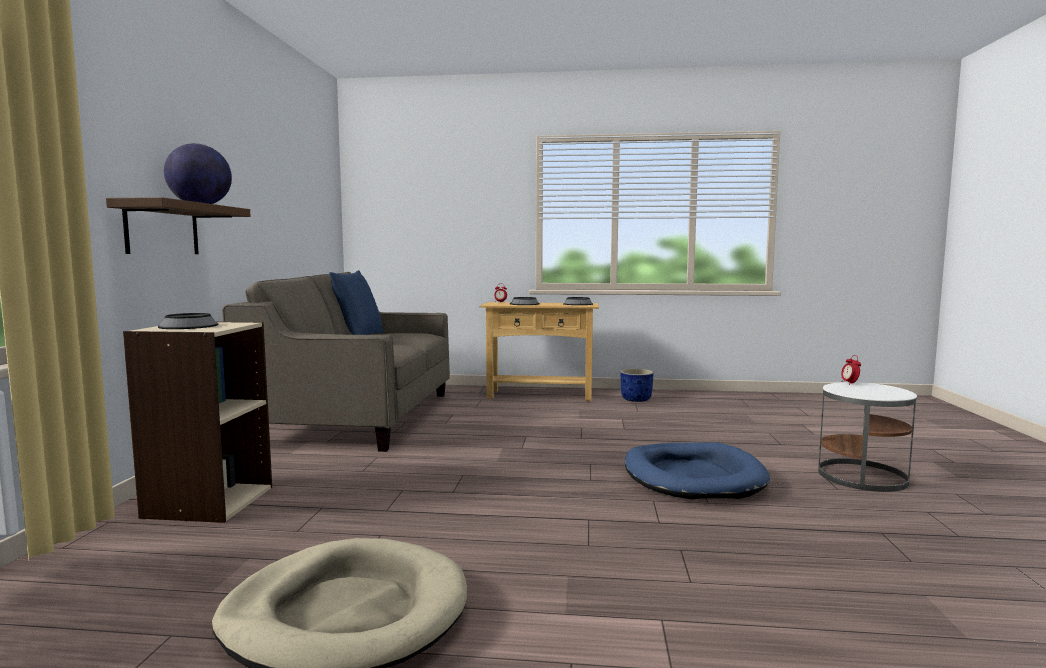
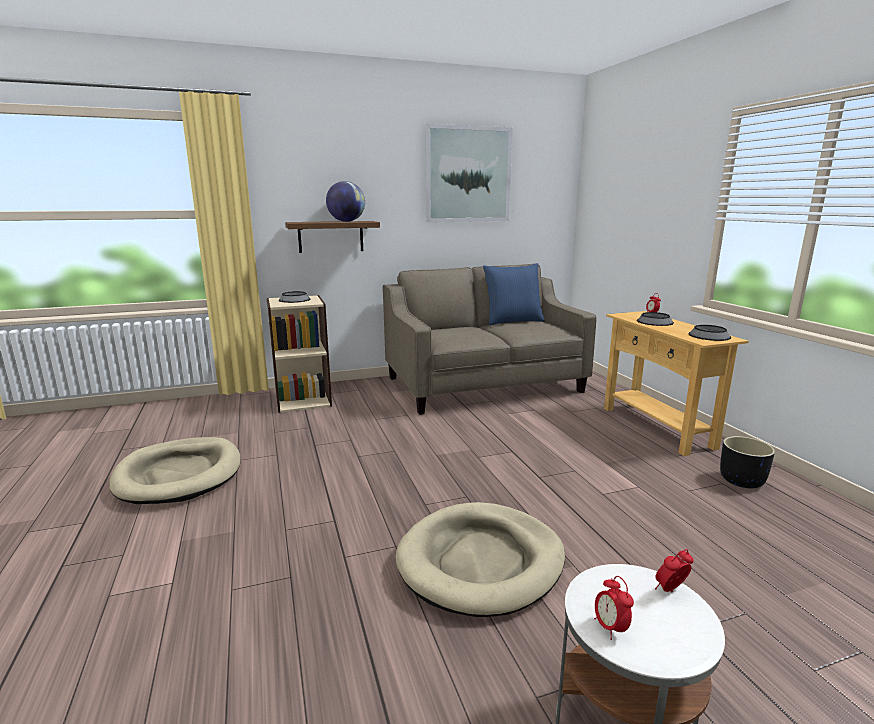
camera: 65 degrees right, 10 degrees up
(277, 162) = (468, 175): none -> picture
(635, 399) = (741, 480): blue planter -> black planter
(693, 476) = (481, 562): blue dog bed -> beige dog bed
(884, 394) = (610, 627): none -> alarm clock

